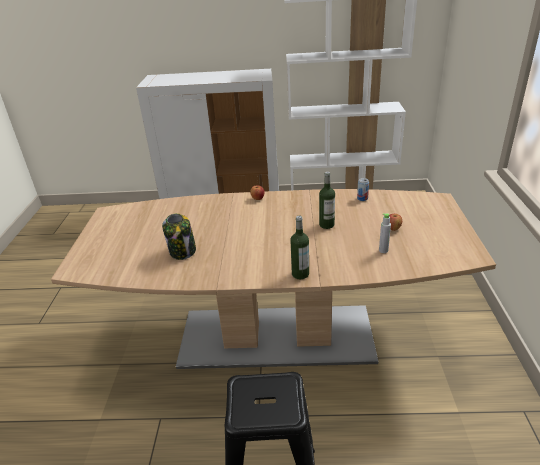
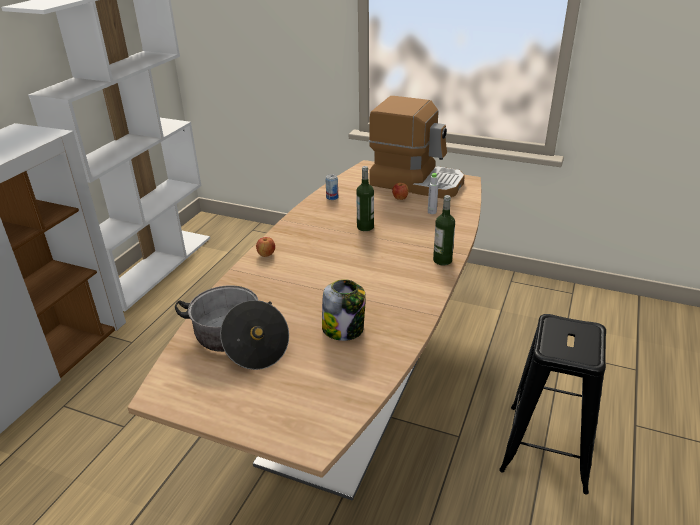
camera: 70 degrees left, 0 degrees up
(158, 219) = (238, 341): none -> cooking pot
(437, 229) = (417, 182): none -> coffee machine

